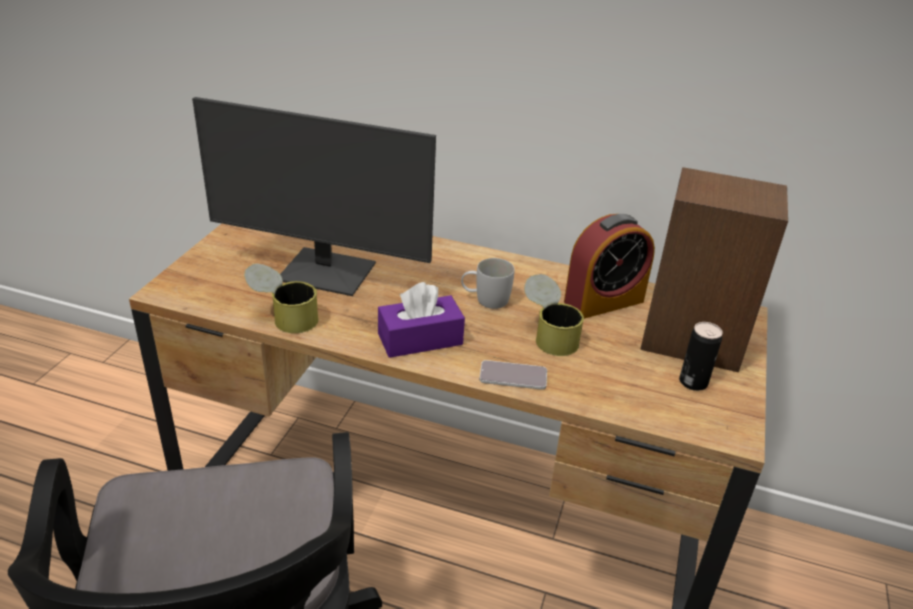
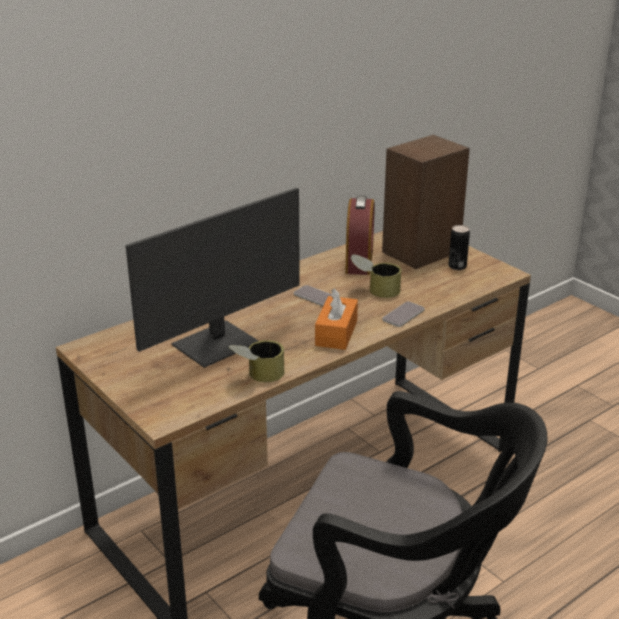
camera: 55 degrees left, 5 degrees down
(420, 339) = (336, 333): purple tissue box -> orange tissue box
(485, 299) = (316, 297): white mug -> phone

